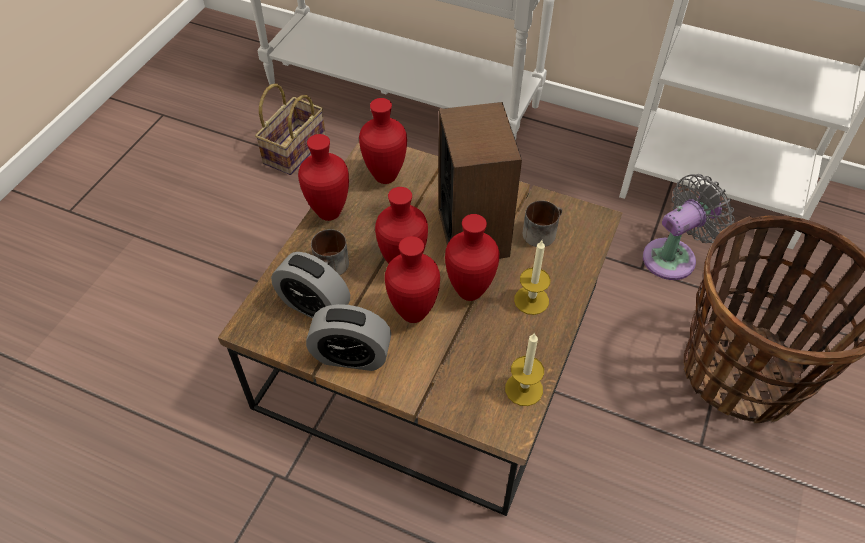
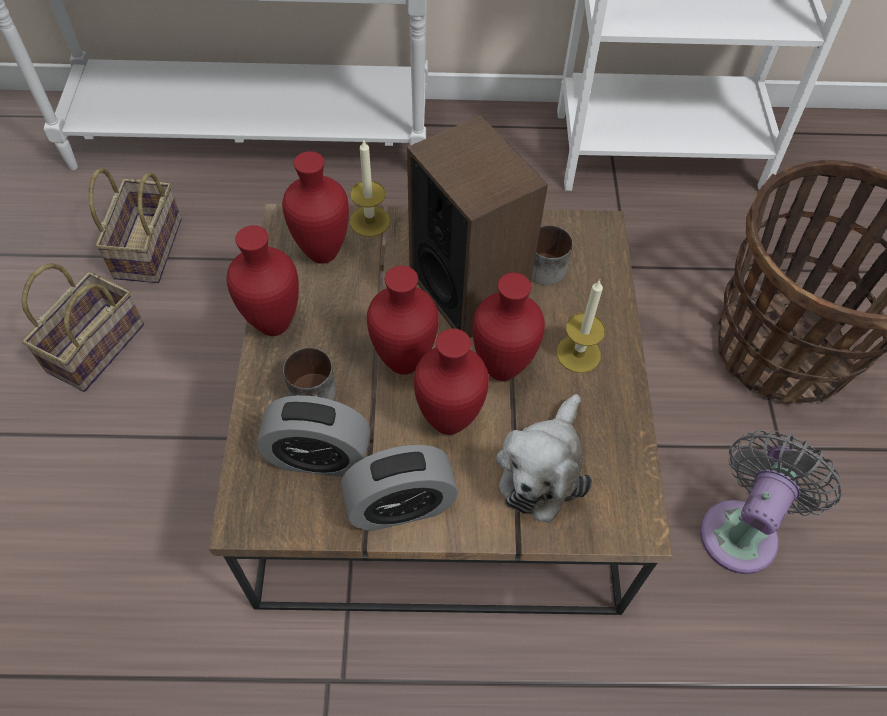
camera: 25 degrees left, 5 degrees up
(231, 203) = (96, 345): none -> basket
(462, 367) = (542, 468): none -> plush toy
(524, 389) = (626, 468): candle -> candle (370, 221)
(673, 256) = (654, 242): grey fan -> grey fan (742, 529)

